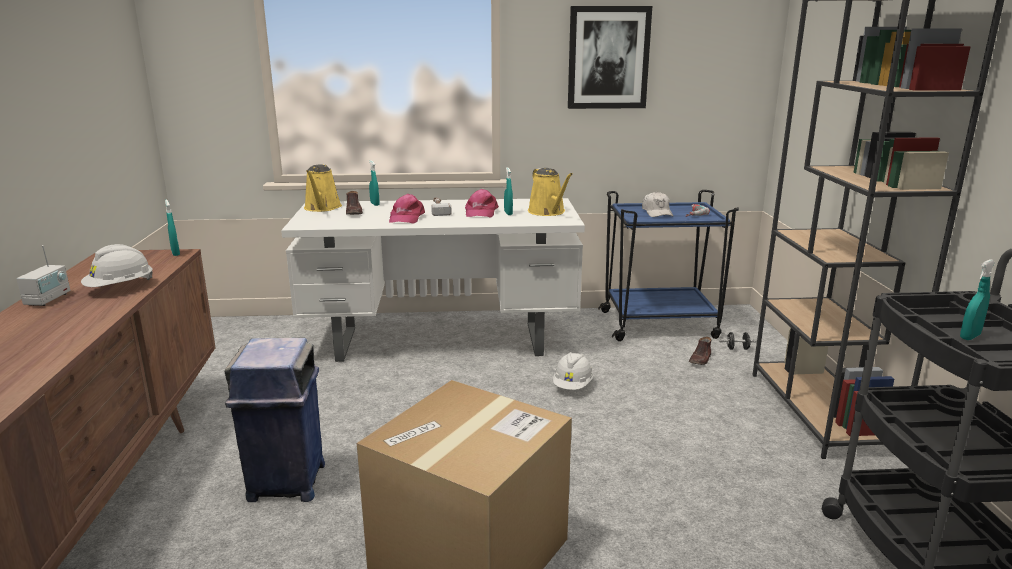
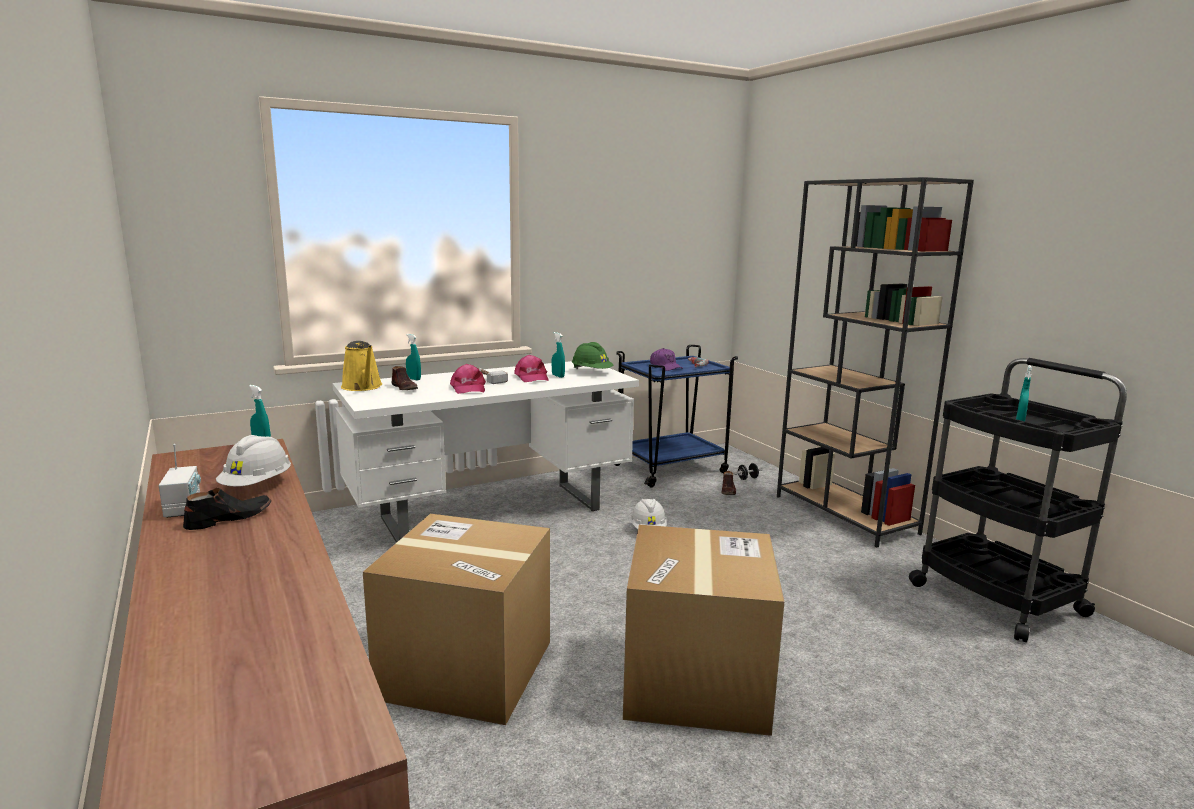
camera: 25 degrees left, 5 degrees down
(61, 313) = (228, 518): none -> black shoe
(286, 483) = (466, 669): blue trash can -> cardboard box
(548, 212) = (591, 372): yellow watering can -> green hard hat
(608, 58) = (611, 230): picture -> none
(657, 212) = (665, 367): white cap -> purple cap

